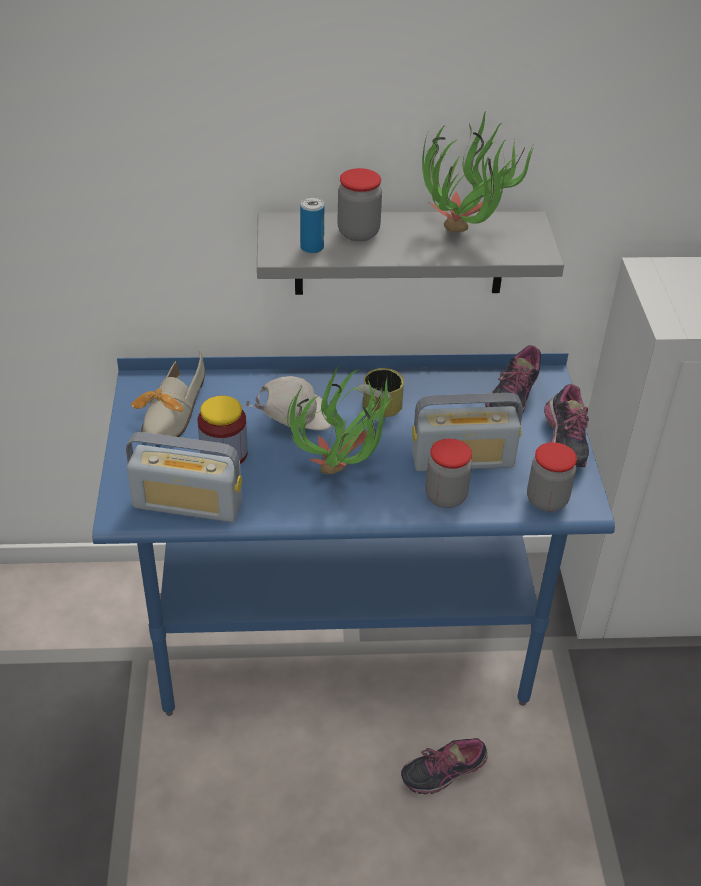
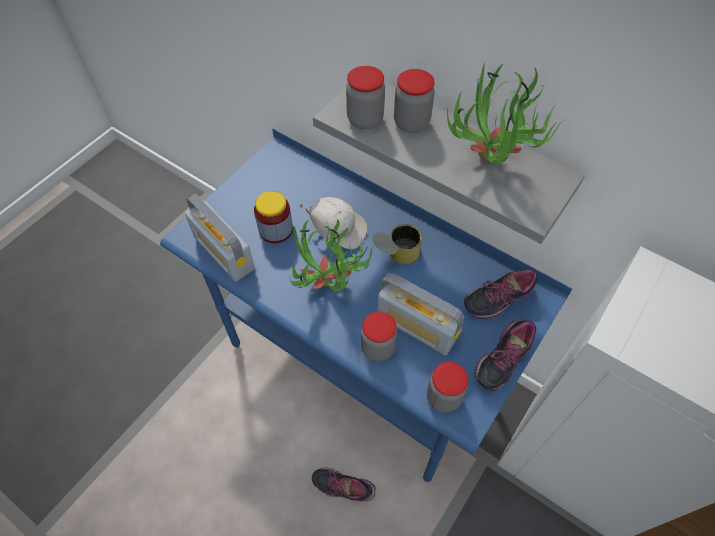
camera: 40 degrees right, 15 degrees up
(170, 416) = (271, 185): shoe -> none
(312, 247) = (365, 119): can -> jar

